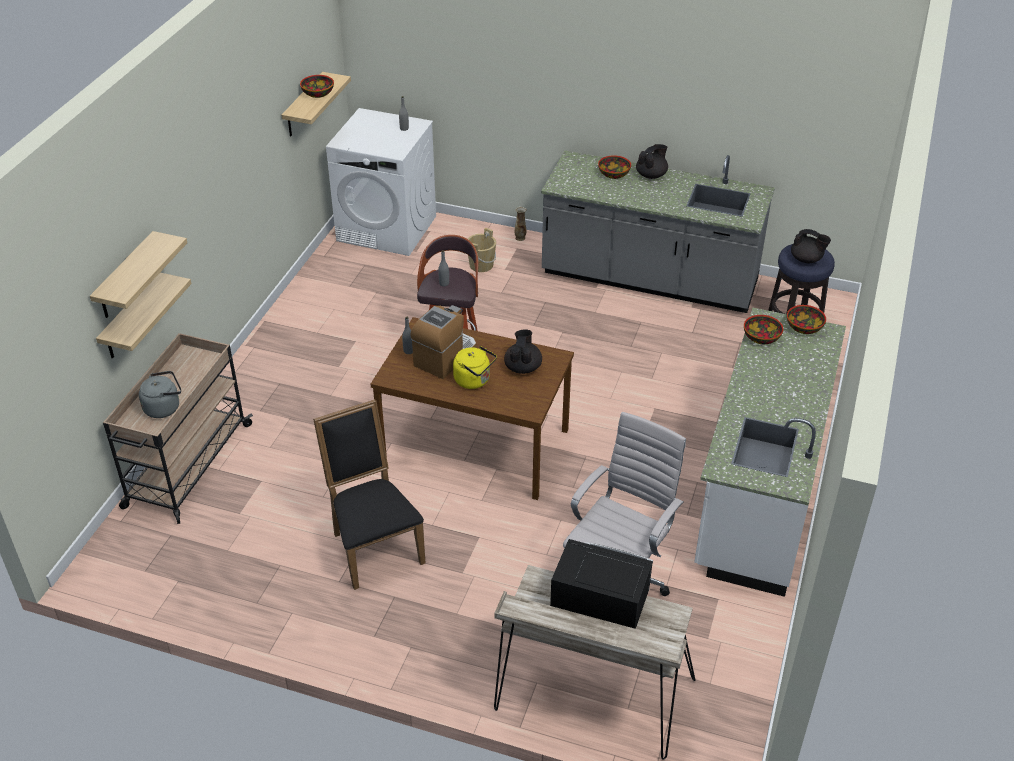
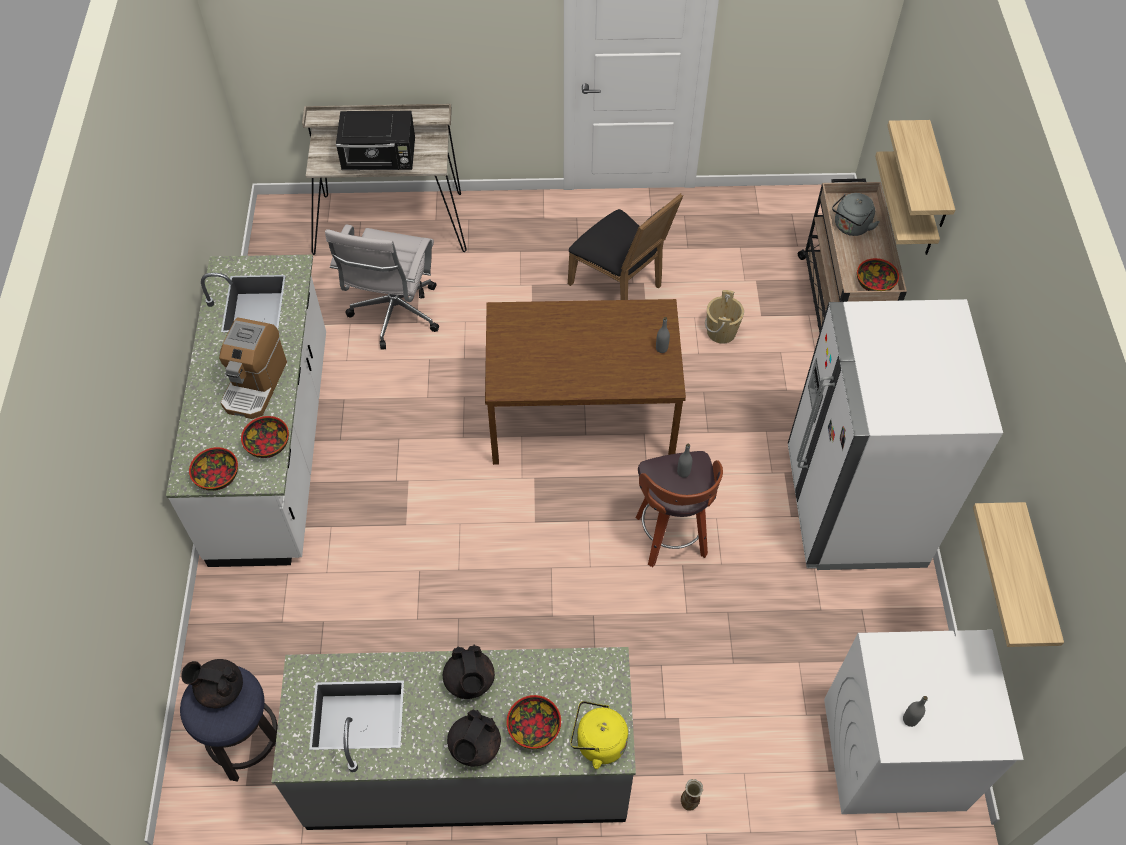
camera: 160 degrees right, 15 degrees up
(306, 335) = (853, 507): none -> white fridge
(318, 93) = (1017, 573): bowl -> bowl (874, 284)
(445, 357) = (619, 352): coffee machine -> coffee machine (255, 384)
(474, 380) = (574, 331): yellow kettle -> yellow kettle (597, 742)
(481, 265) = (715, 715): beige bucket -> beige bucket (721, 332)
(523, 367) = (531, 363): black teapot -> black teapot (470, 681)

